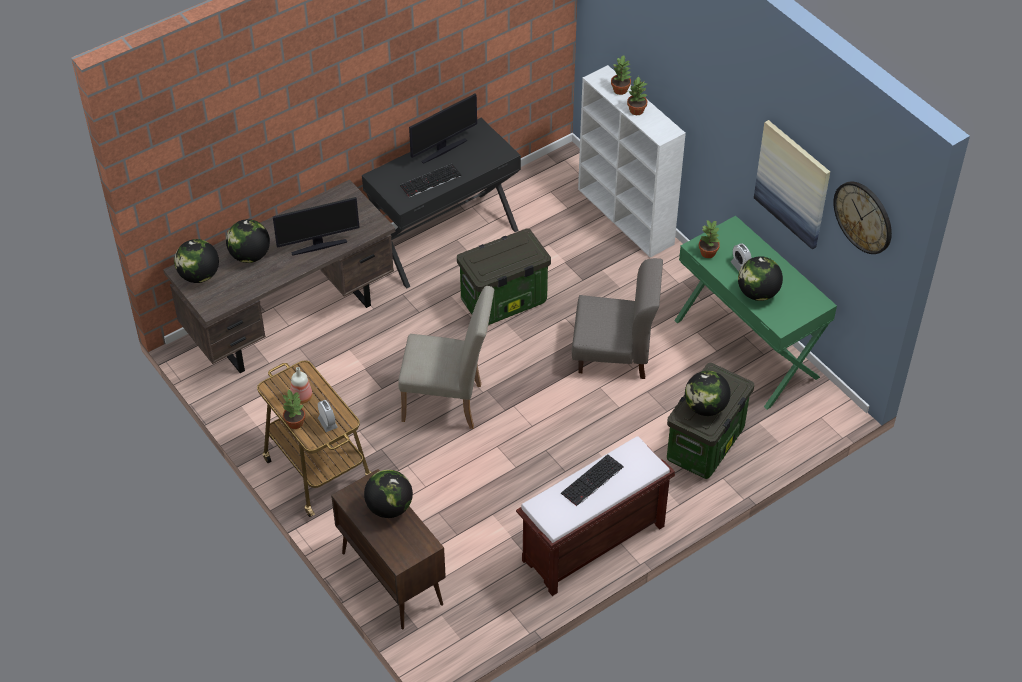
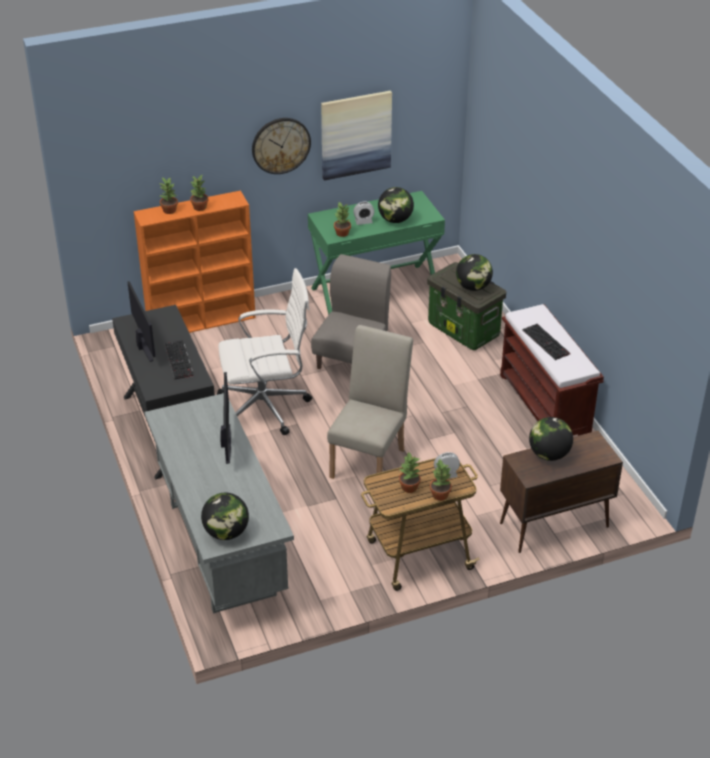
camera: 75 degrees left, 10 degrees down
(250, 256) = (216, 492): globe -> none
(290, 319) = (220, 548): brown desk -> grey desk
(301, 397) = (409, 488): bottle -> potted plant
(503, 302) = (266, 407): storage box -> white office chair
(626, 217) = (202, 321): white bookcase -> orange bookcase
(863, 217) = (427, 99): wall clock -> wall clock (281, 145)

